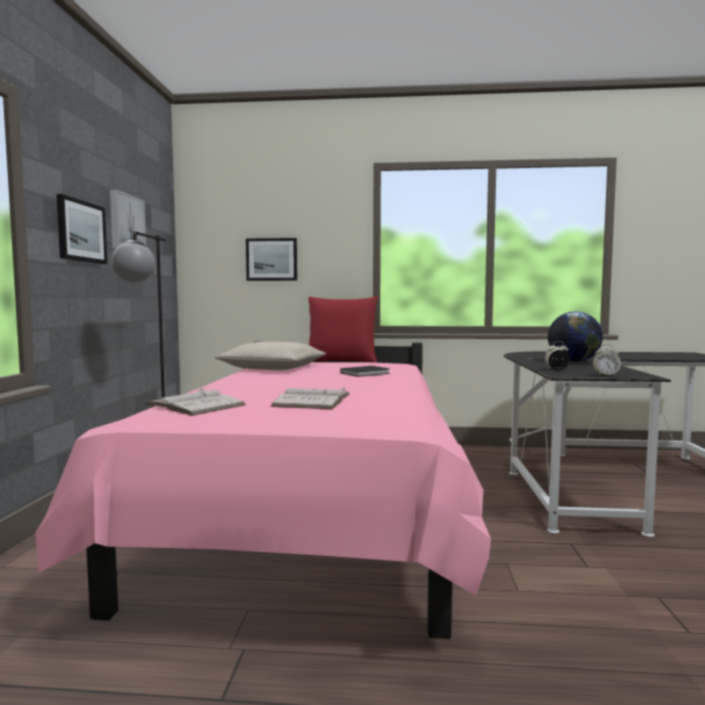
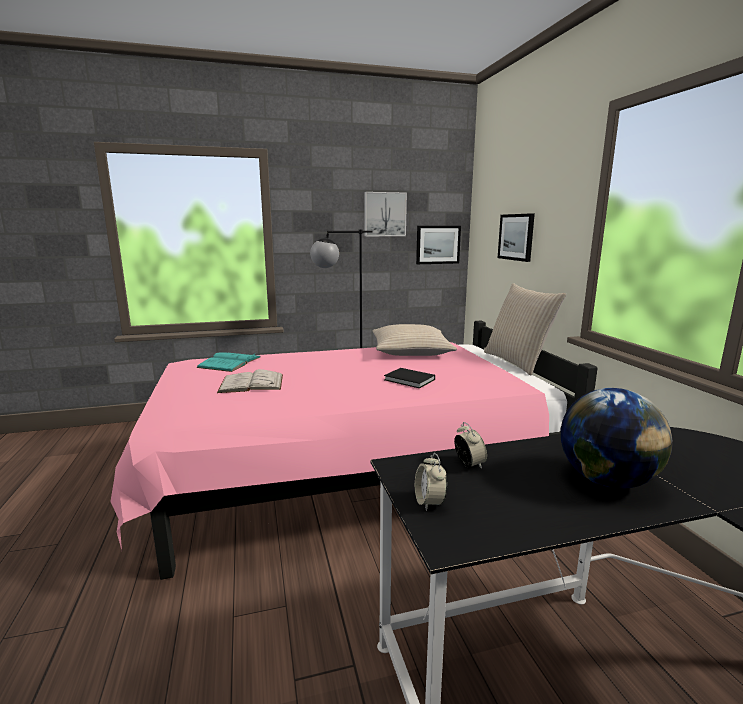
camera: 70 degrees right, 10 degrees up
(81, 231) = (328, 228): picture -> picture (438, 244)
(195, 404) = (229, 362): white book -> turquoise book
(341, 361) = (517, 362): red pillow -> beige pillow

